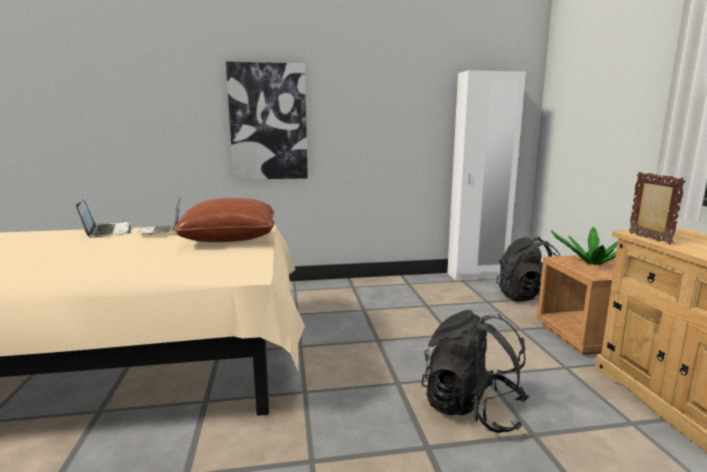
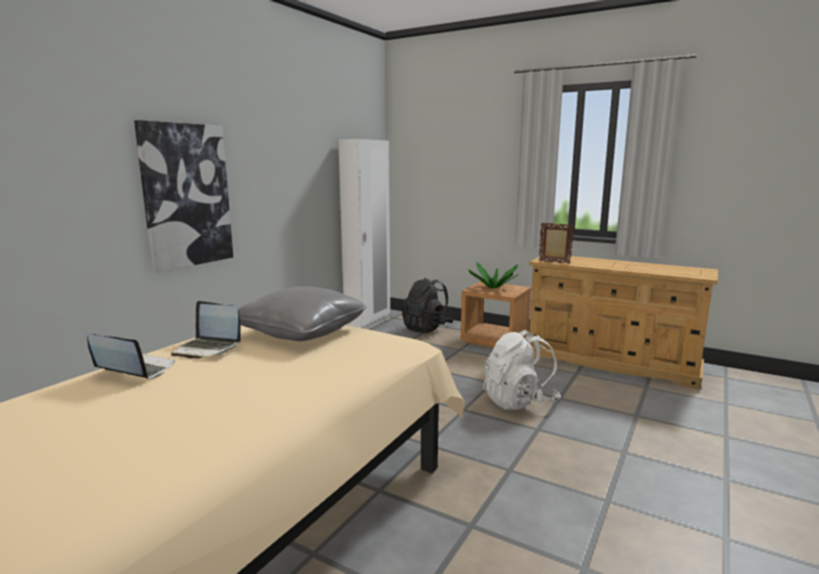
camera: 50 degrees left, 0 degrees up
(230, 237) = (302, 331): brown pillow -> grey pillow
(472, 409) = (519, 401): black backpack -> white backpack

